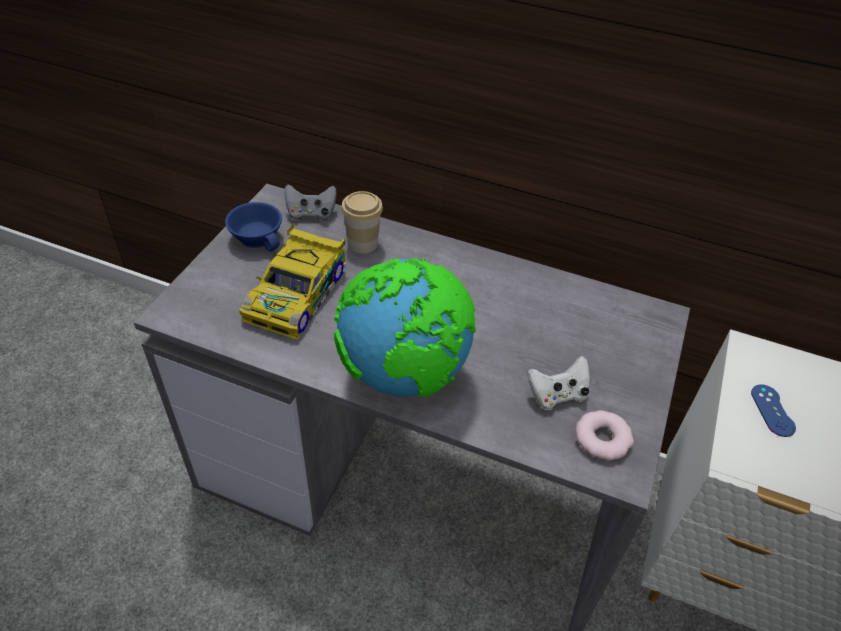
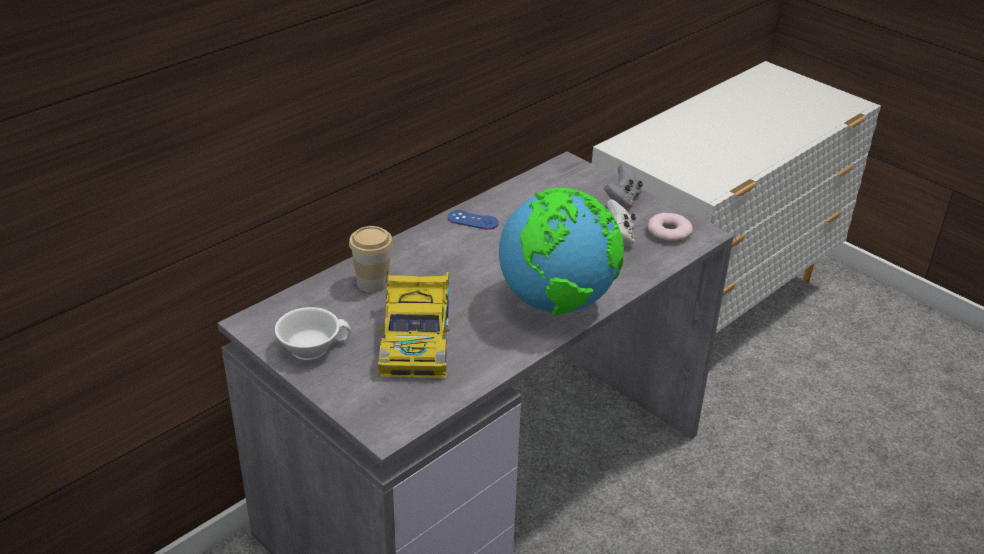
camera: 65 degrees left, 10 degrees down
(259, 237) = (311, 346): blue cup -> white cup
(298, 293) = (416, 338): toy car -> toy car turned 45 degrees clockwise
(311, 214) = (300, 303): grey game controller -> grey game controller (622, 200)
(772, 410) = (674, 161): blue game controller -> blue game controller (473, 220)

